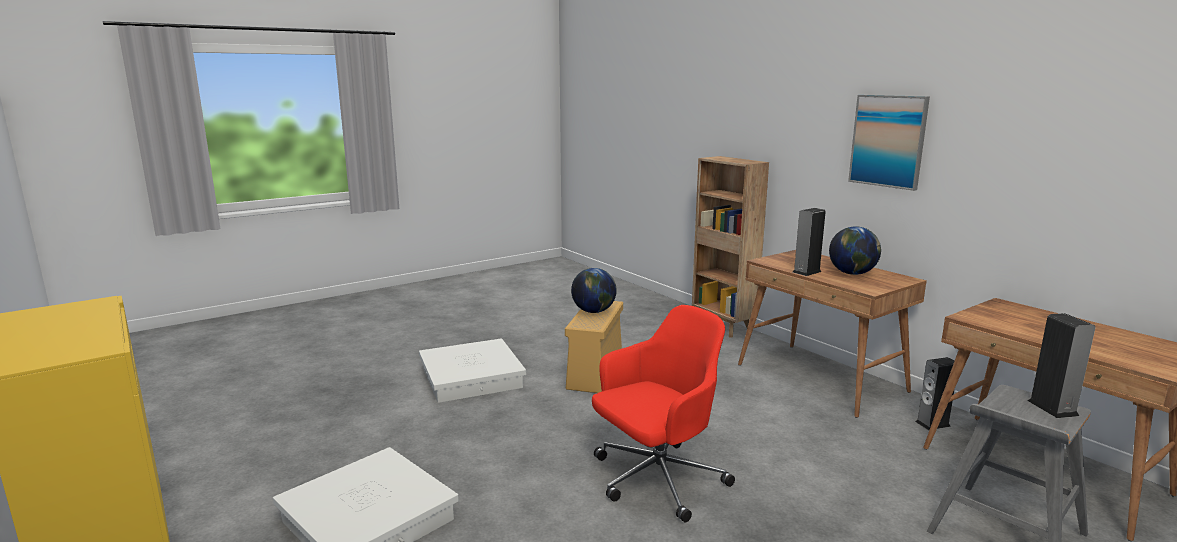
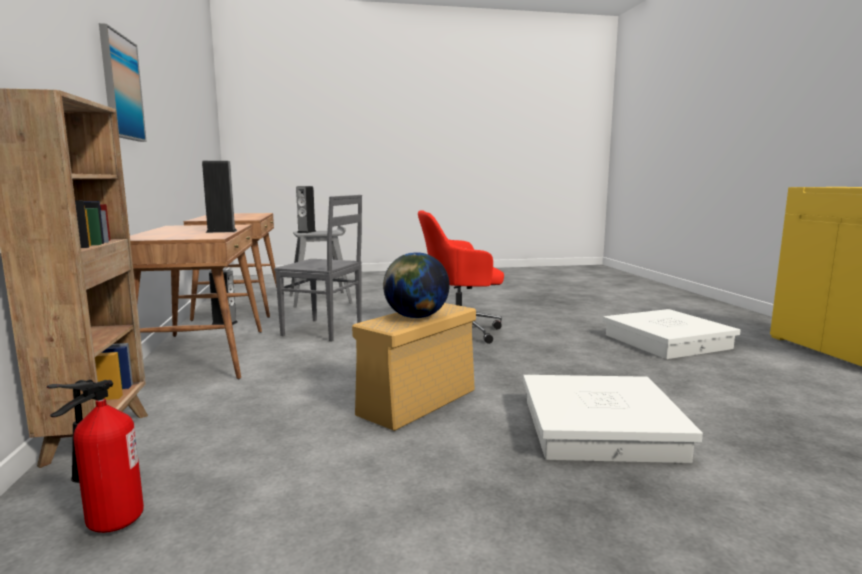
camera: 155 degrees left, 5 degrees down
(647, 311) = (107, 523): none -> fire extinguisher
(805, 438) = (324, 330): none -> grey chair
(852, 273) = (192, 229): globe -> none

